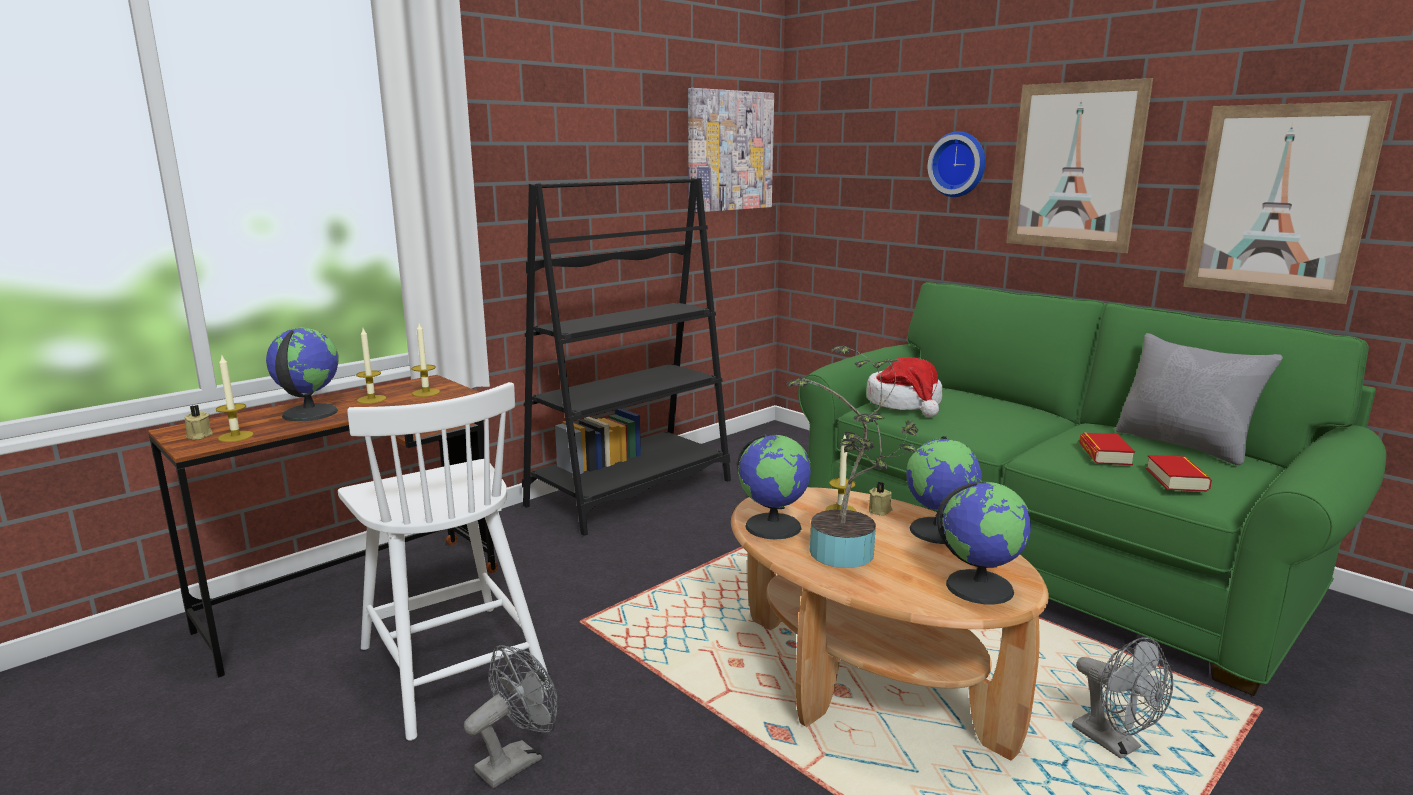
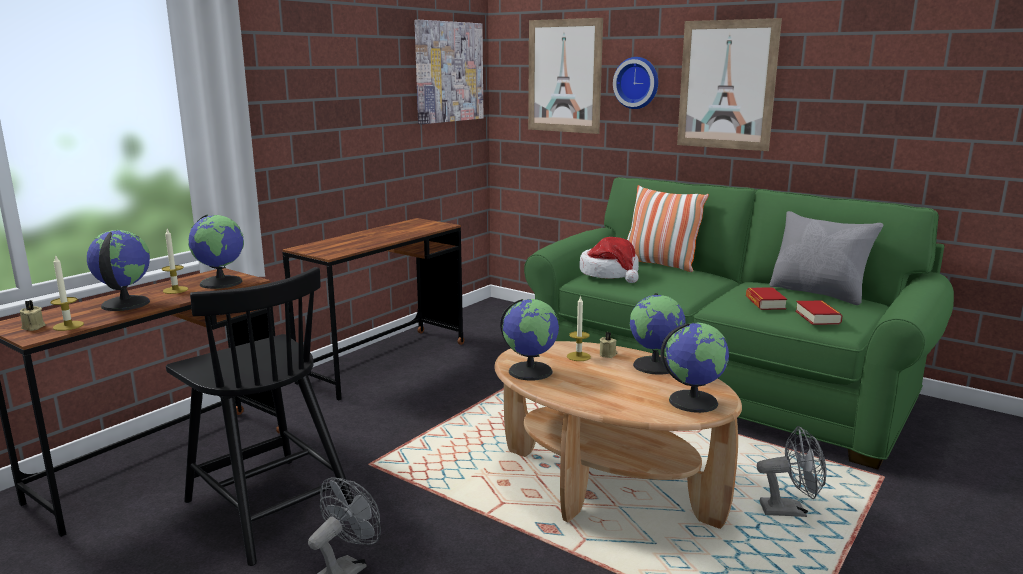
camera: 10 degrees left, 0 degrees up
(426, 393) = (221, 282): candle -> globe
(452, 665) = (269, 507): white chair -> black chair
(631, 493) = (384, 362): black bookcase -> brown desk
(849, 555) = (593, 387): potted plant -> none
(973, 395) = (659, 265): none -> pillow
(1115, 744) = (790, 510): grey fan -> grey fan turned 45 degrees counterclockwise
(1278, 202) = (873, 111): picture -> picture (564, 76)

